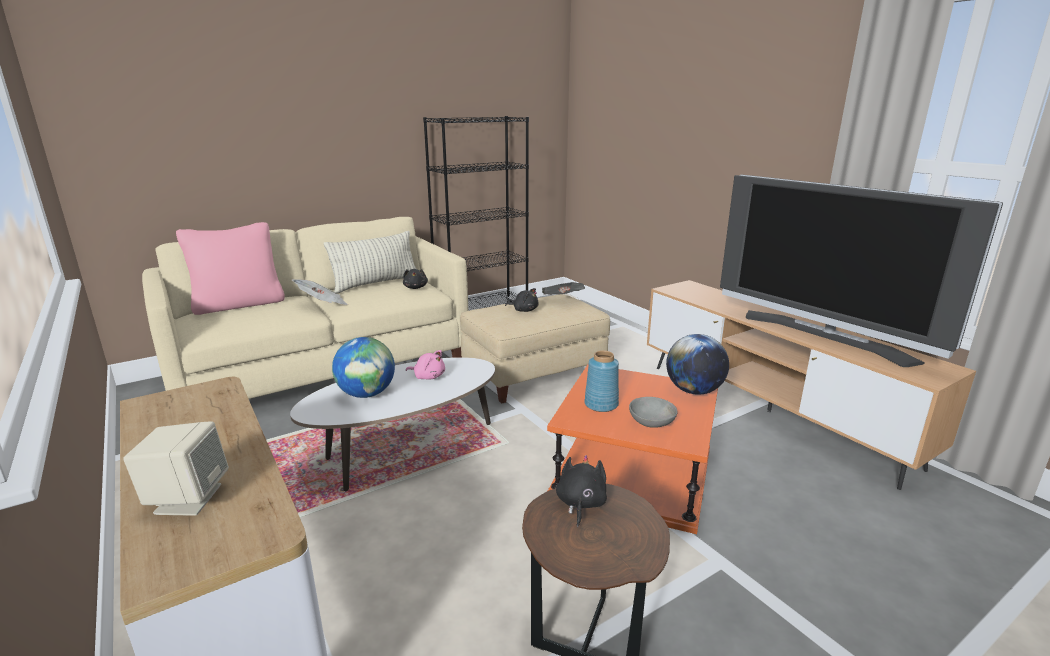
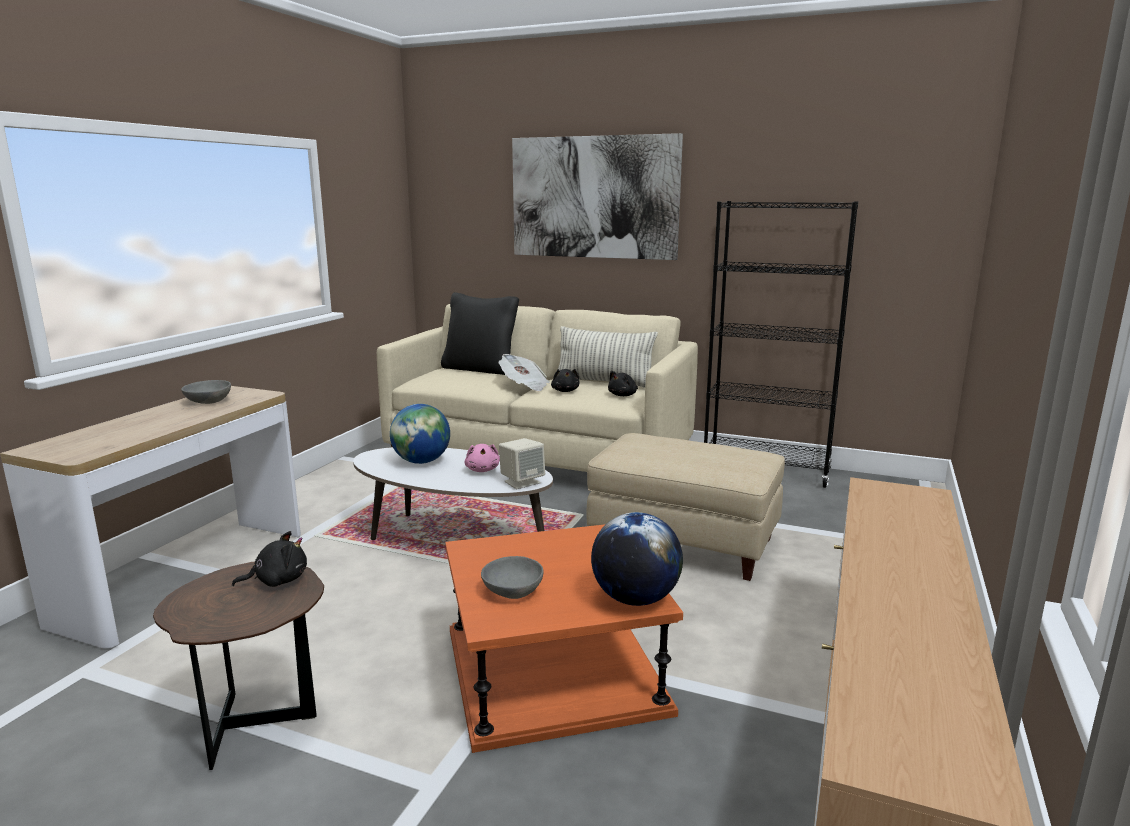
camera: 55 degrees right, 5 degrees down
(178, 420) = (208, 402): none -> grey bowl
(187, 499) = (111, 431): beige speaker -> beige speaker (522, 482)
(239, 304) = (480, 369): pink pillow -> black pillow
(301, 116) = (594, 197): none -> picture
(524, 310) = (674, 449): black plush toy -> black plush toy (565, 391)
(562, 301) = (744, 457): newspaper -> none
(601, 405) = (521, 554): blue vase -> none
(824, 337) = (902, 630): television -> none

